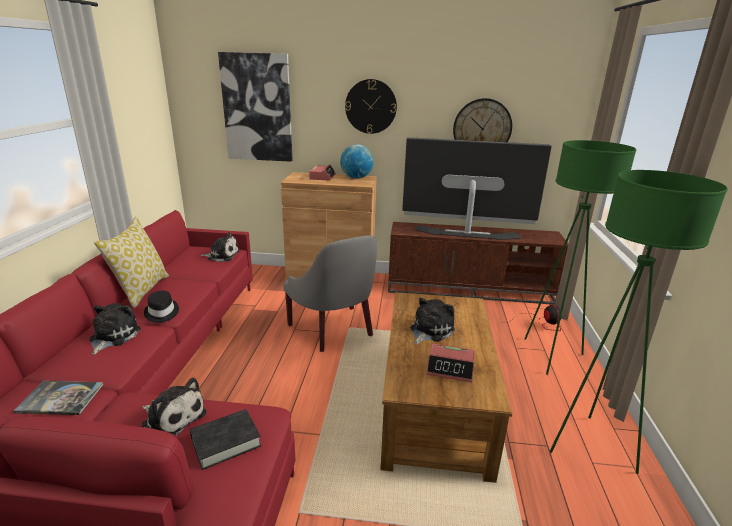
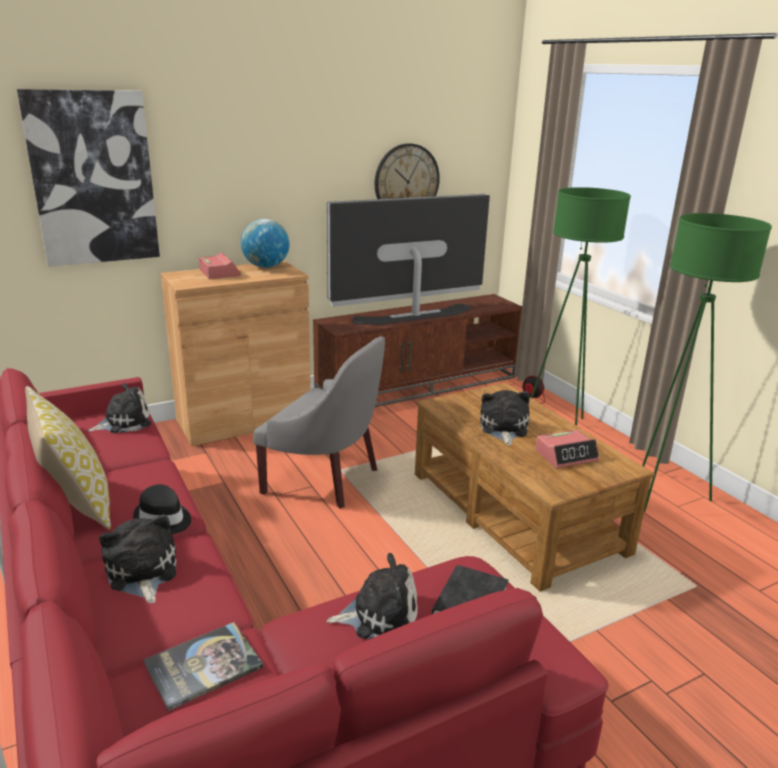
camera: 35 degrees left, 0 degrees up
(370, 106) = (270, 163): wall clock -> none

